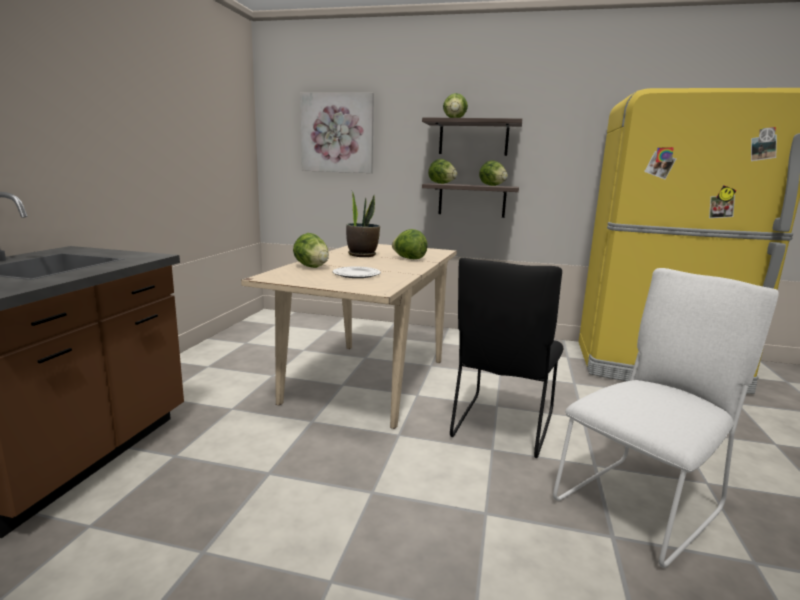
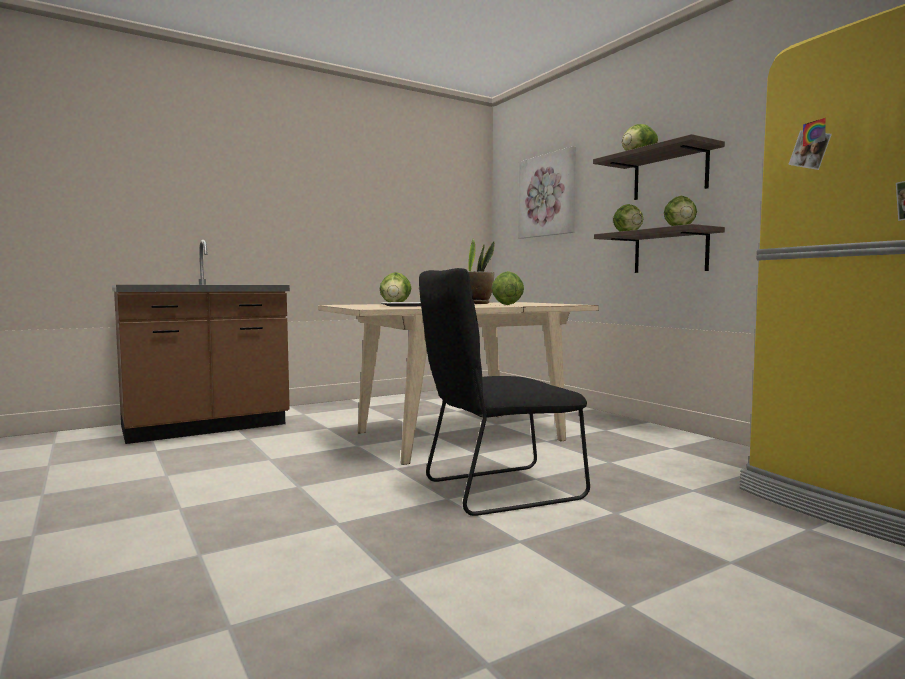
camera: 45 degrees right, 10 degrees down
(642, 503) = (491, 578): white chair -> none

